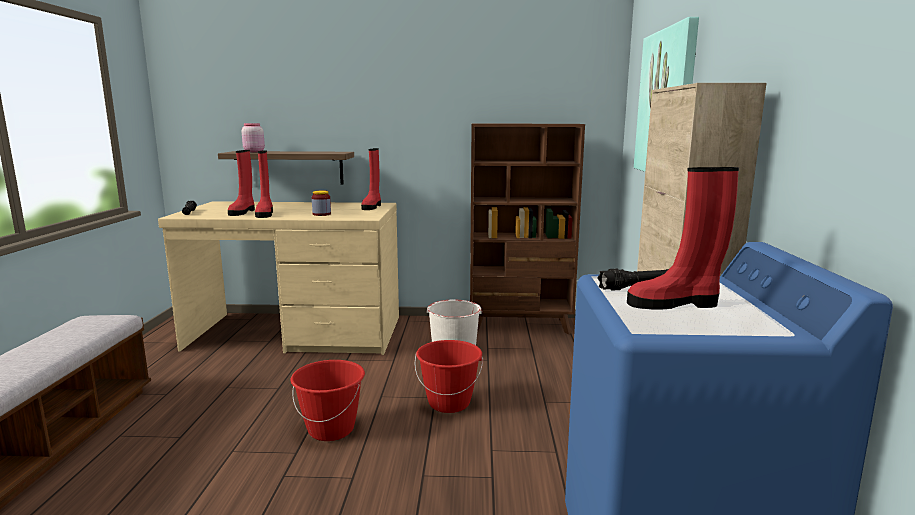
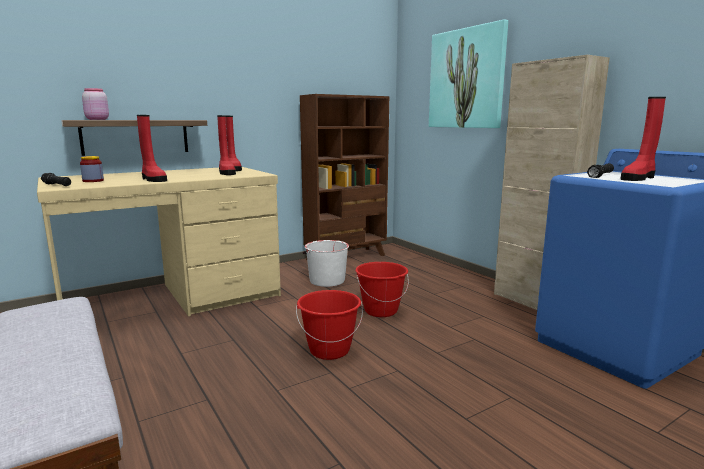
camera: 35 degrees left, 0 degrees up
(242, 212) = (121, 180): red boot -> red boot (226, 173)
(321, 214) = (210, 175): jar -> jar (93, 181)

